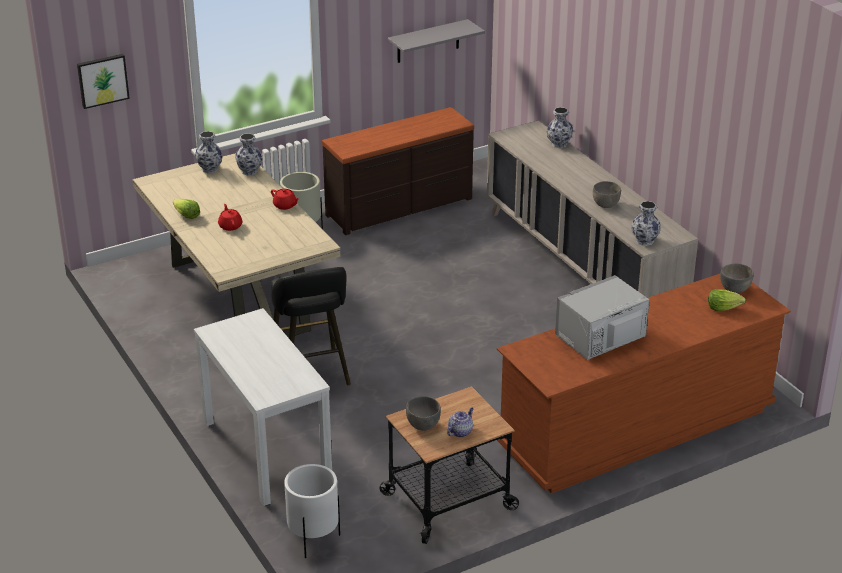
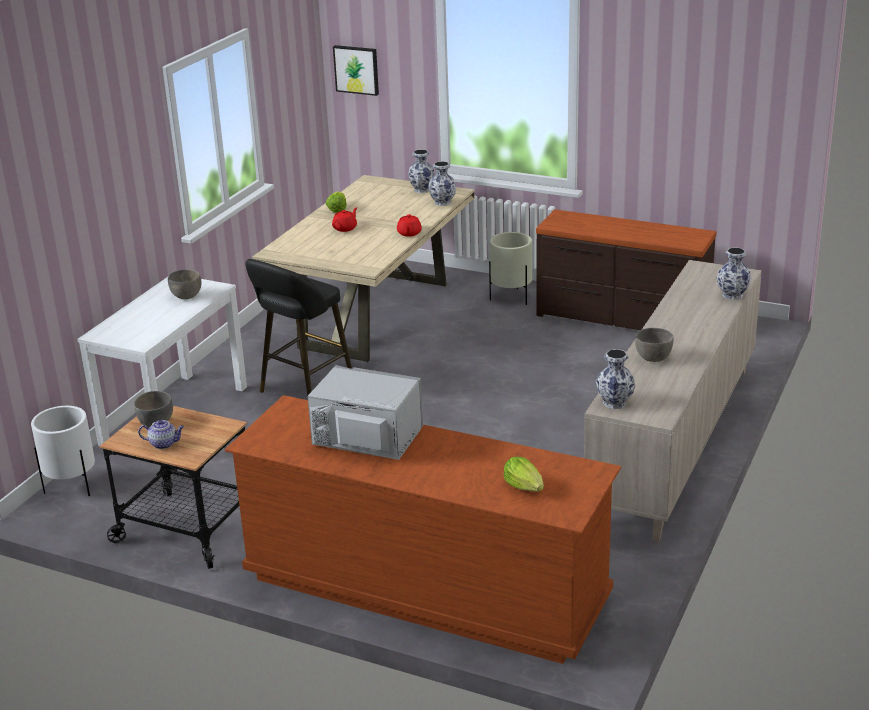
camera: 55 degrees right, 5 degrees down
(428, 41) = (712, 146): grey shelf -> none
(735, 289) = (574, 481): grey bowl -> grey bowl (187, 296)

